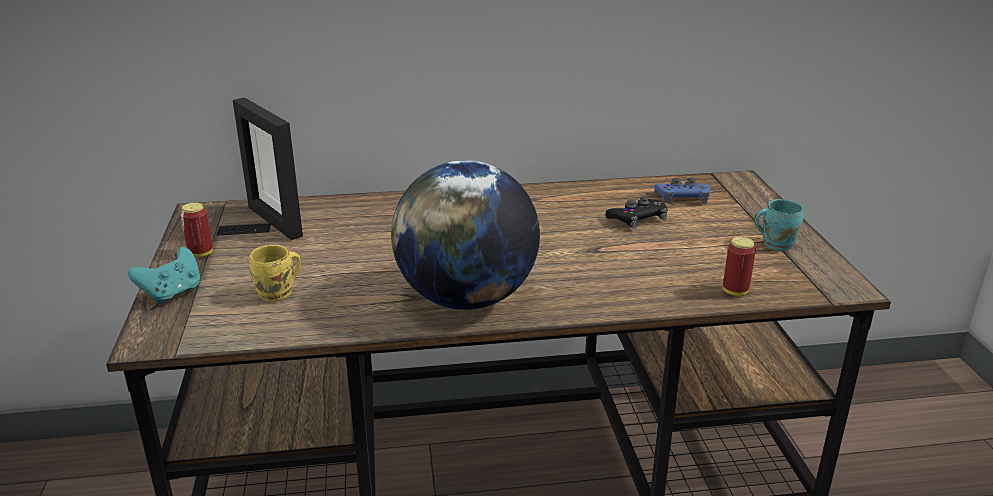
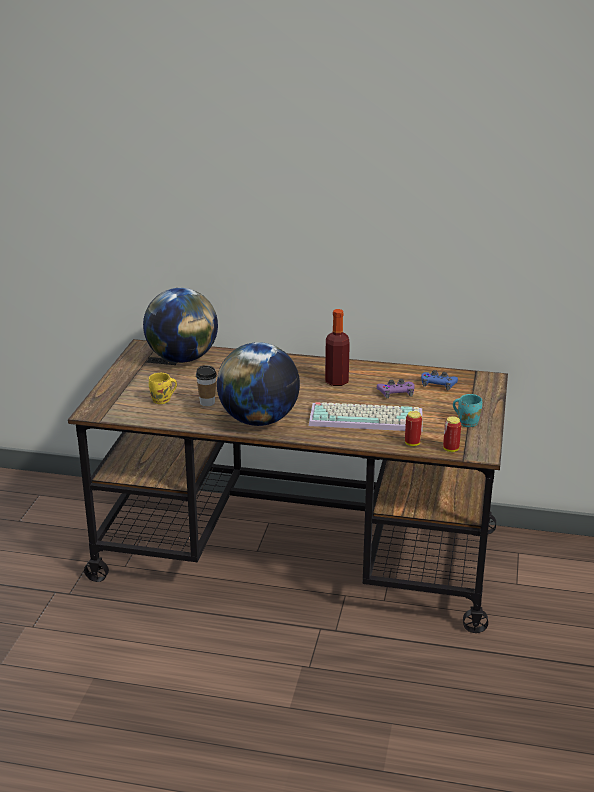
camera: 20 degrees right, 0 degrees up
(172, 293) = (110, 391): turquoise game controller -> none
(201, 253) = (133, 371): can -> can (451, 449)
(276, 221) = (182, 359): picture frame -> globe
(359, 284) = (207, 403): none -> cup
(539, 216) = (336, 381): none -> bottle
(632, 263) = (367, 418): none -> keyboard
(637, 219) = (396, 392): black game controller -> purple game controller

